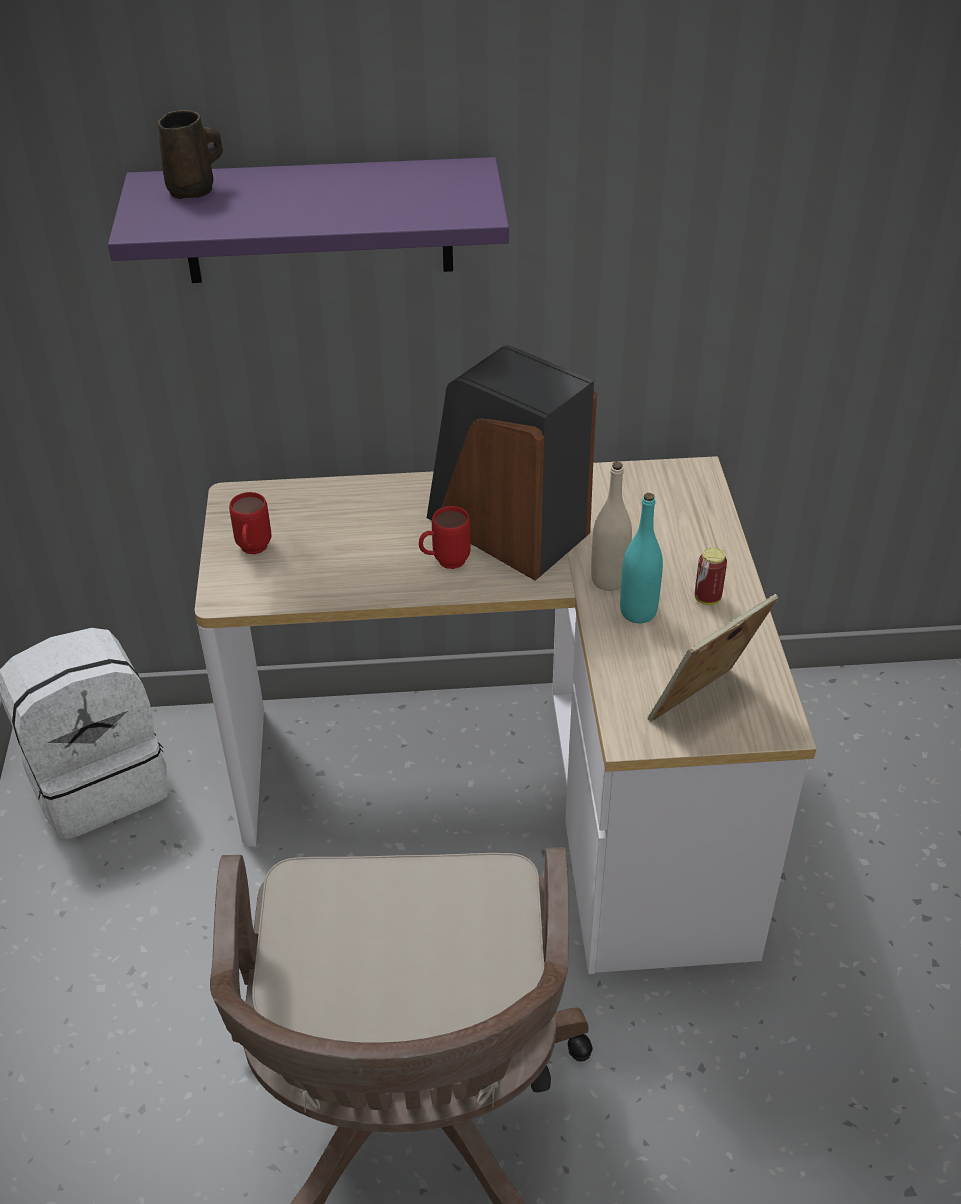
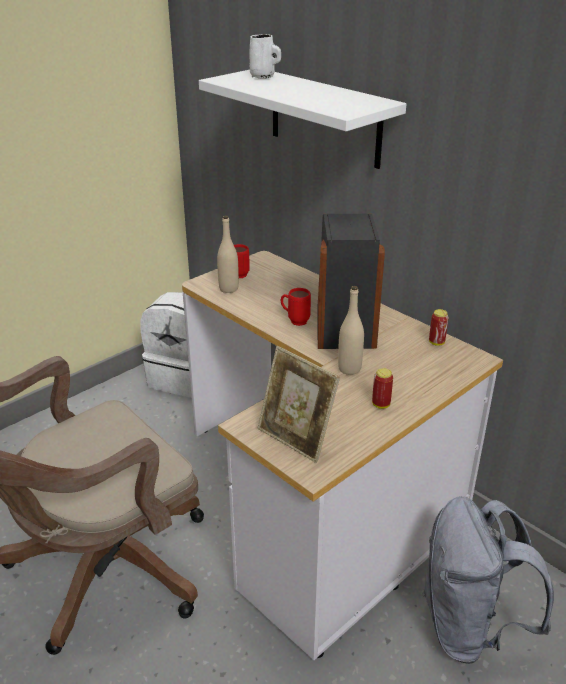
camera: 50 degrees right, 10 degrees down
(194, 190) = (263, 77): brown mug -> white mug
(279, 577) = (228, 289): none -> beige bottle
(317, 221) = (325, 118): purple shelf -> white shelf
(632, 480) = (436, 342): none -> can
(638, 612) = (338, 387): turquoise bottle -> none
(704, 706) = (296, 438): picture frame -> picture frame turned 150 degrees counterclockwise
(822, 793) = (470, 627): none -> grey backpack

